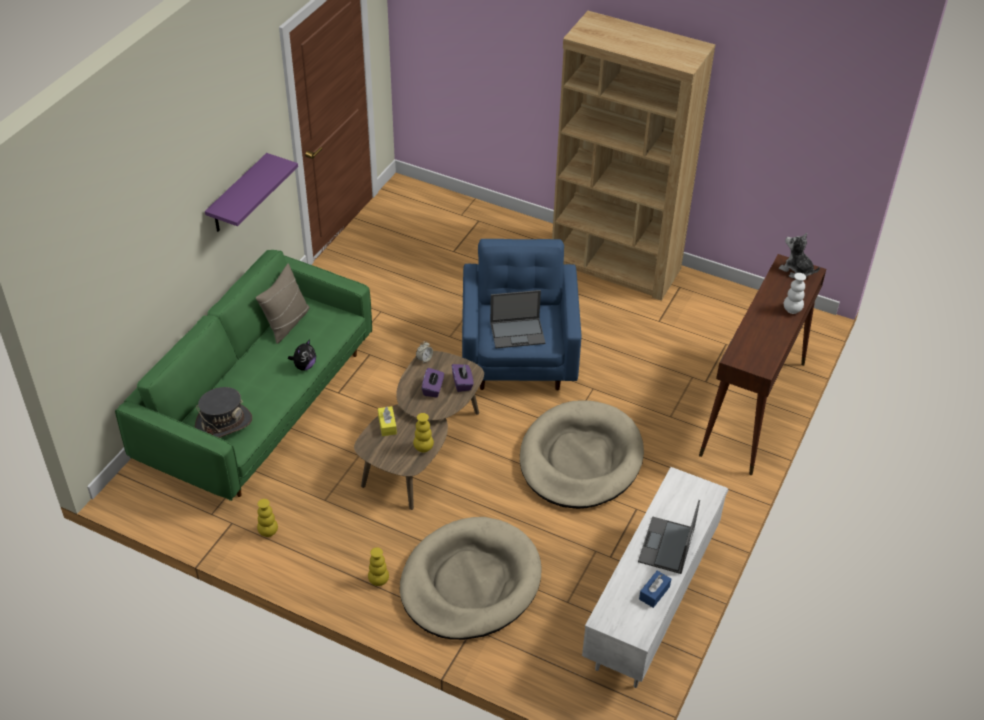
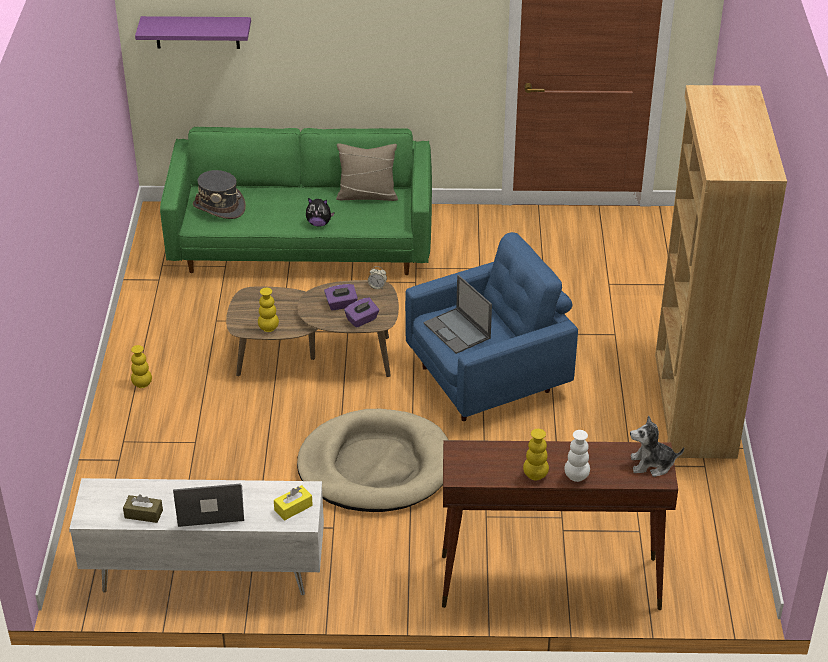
camera: 65 degrees right, 5 degrees down
(238, 195) = (404, 59): purple shelf -> purple shelf (197, 32)
(268, 532) = (160, 302): yellow vase -> yellow vase (535, 475)
(387, 425) = (283, 297): yellow tissue box -> yellow tissue box (293, 508)
(470, 582) = (171, 441): beige dog bed -> none
(654, 593) = (143, 514): blue tissue box -> brown tissue box
(796, 270) = (652, 464): plush toy -> plush toy turned 105 degrees counterclockwise

